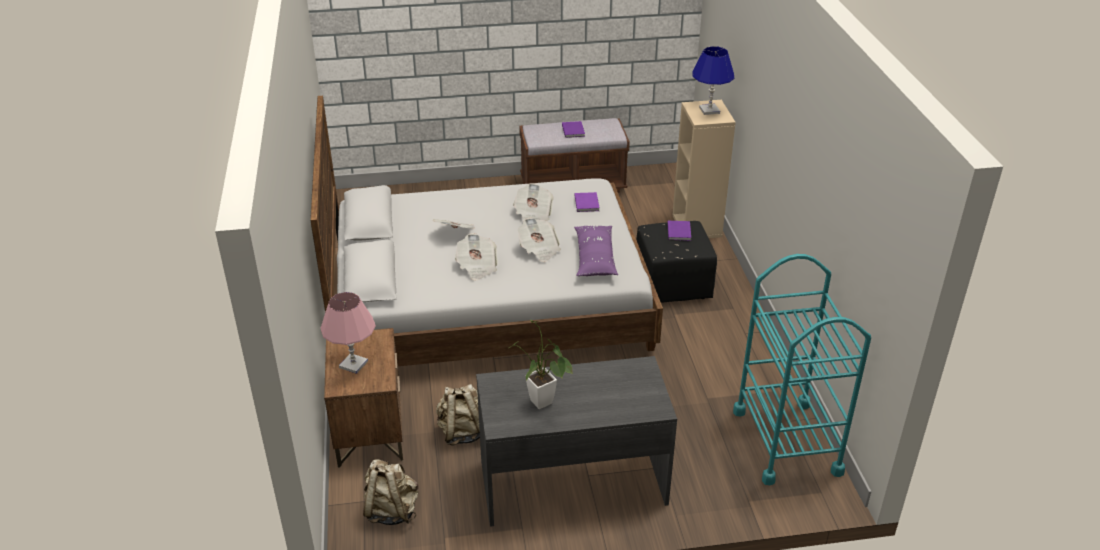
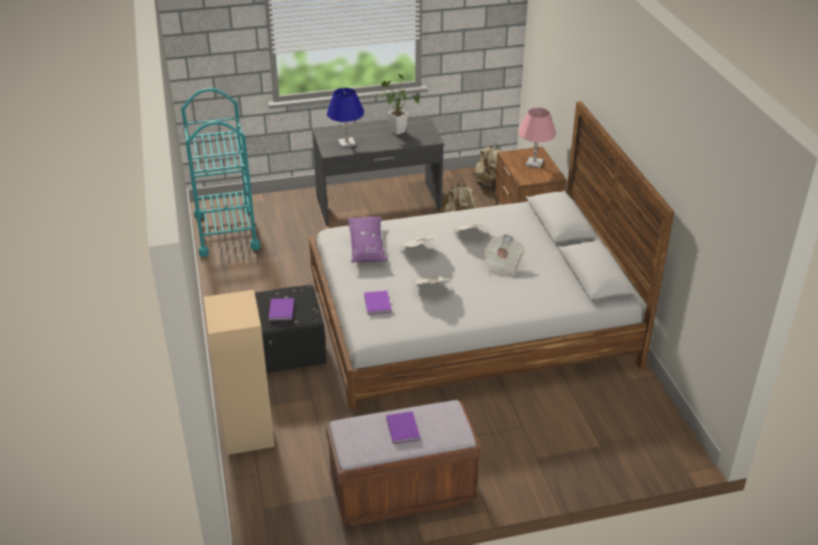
camera: 175 degrees right, 0 degrees up
(709, 110) = (229, 313): blue table lamp -> blue table lamp (346, 143)

